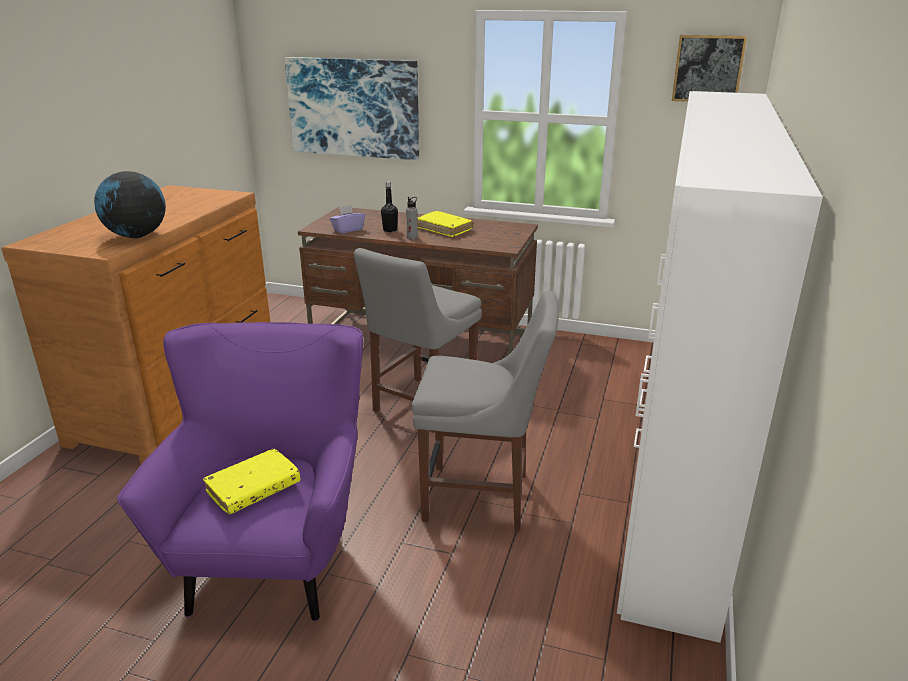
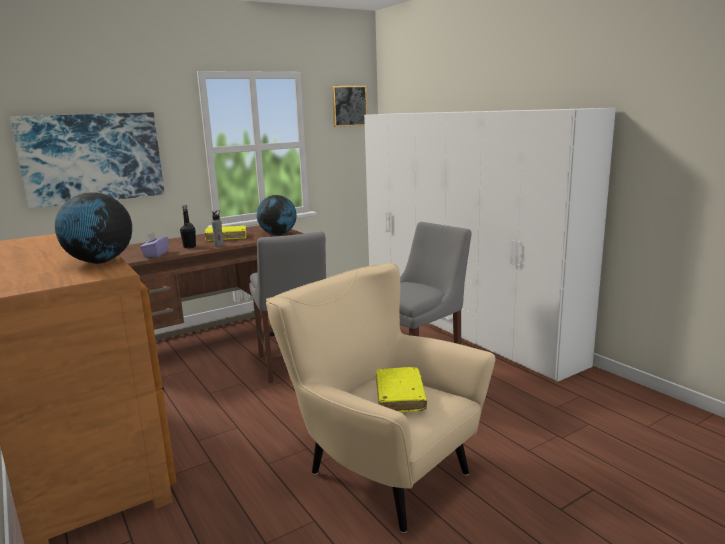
camera: 50 degrees left, 10 degrees down
(276, 552) = (378, 470): purple armchair -> beige armchair
(493, 243) = (278, 234): none -> globe

